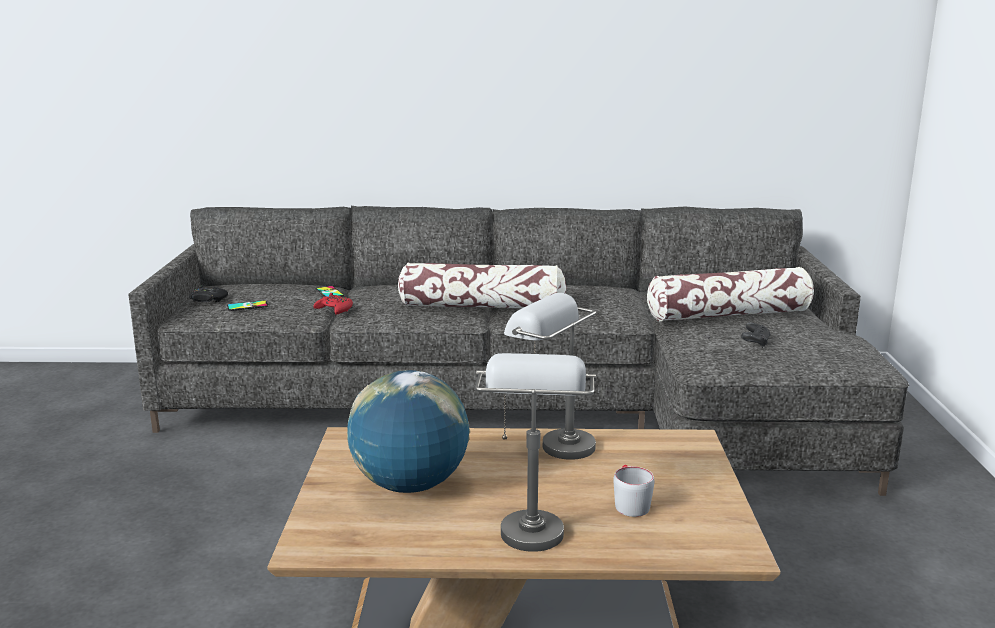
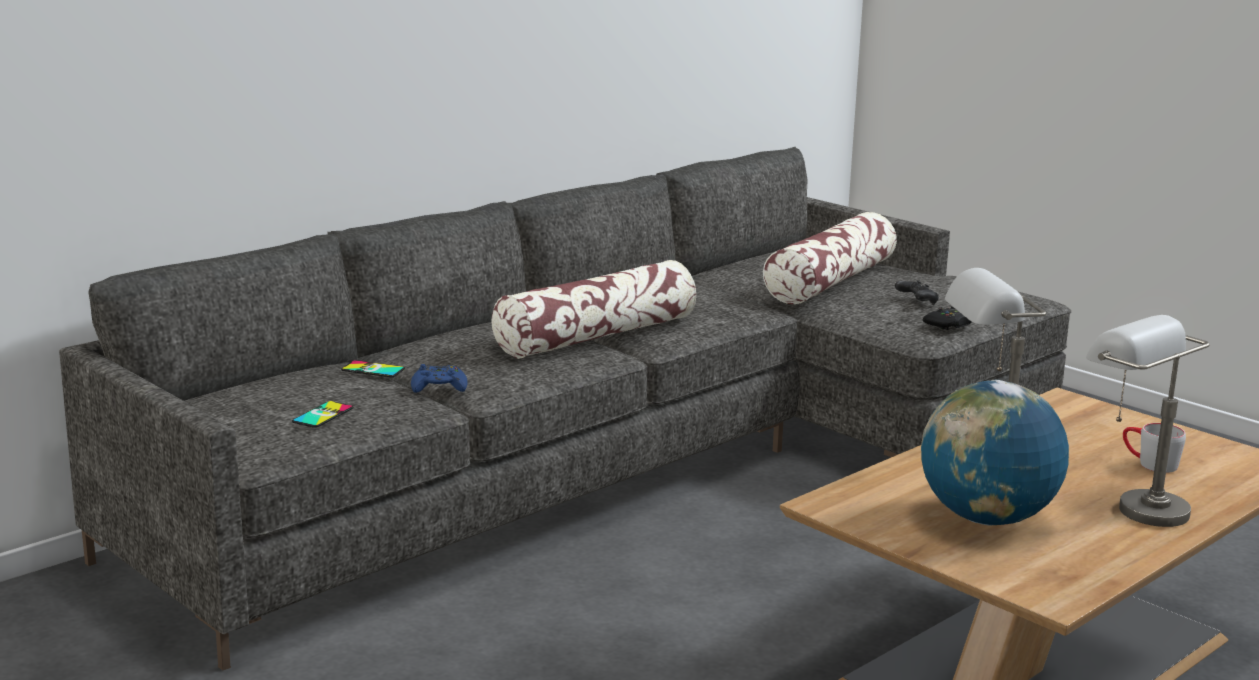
camera: 45 degrees left, 0 degrees up
(207, 300) = (238, 424): black game controller -> black game controller (950, 324)
(334, 309) = (439, 387): red game controller -> blue game controller

